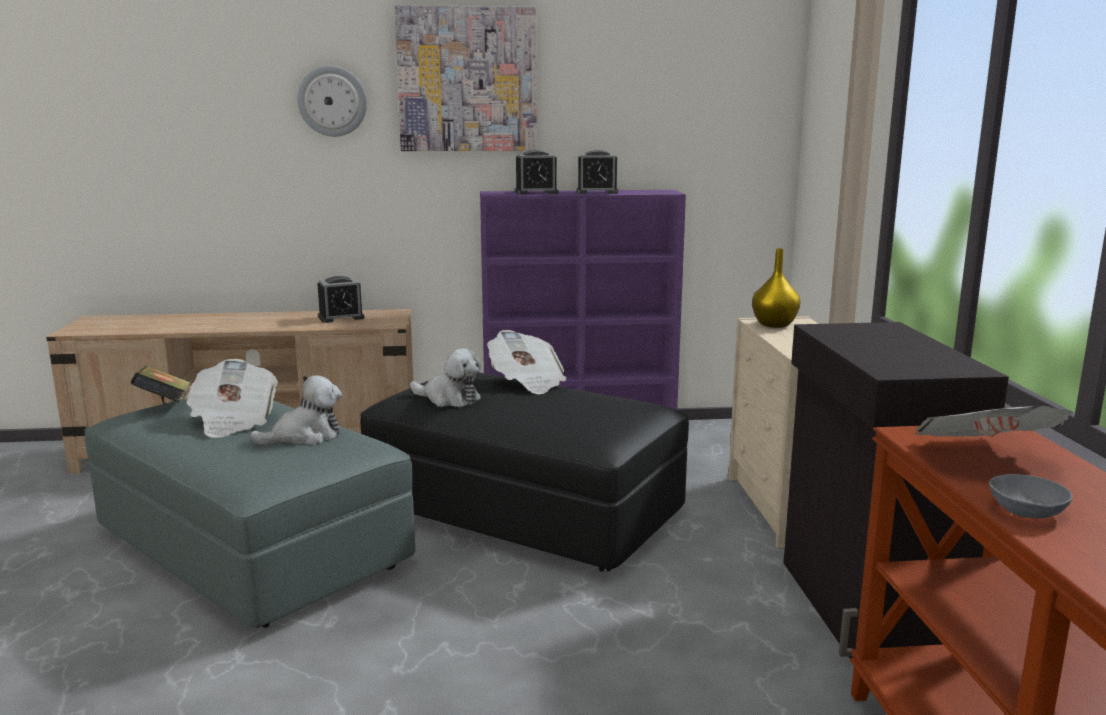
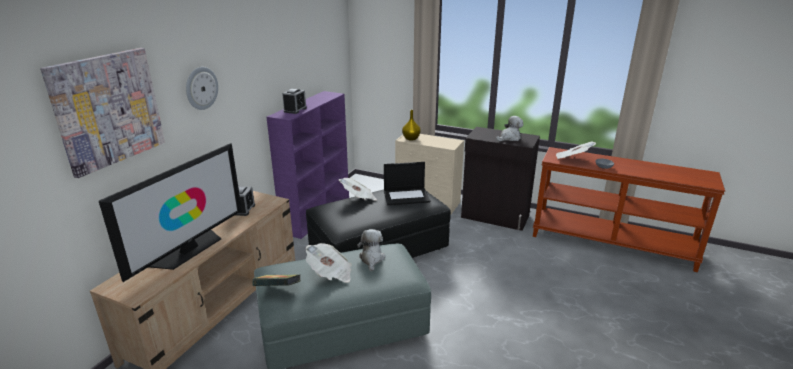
camera: 60 degrees left, 10 degrees up
(199, 323) = (189, 250): none -> television
(449, 399) = (359, 218): plush toy -> plush toy (509, 138)
(467, 80) = (254, 59): picture -> picture (108, 109)
(590, 411) = (406, 196): none -> laptop
(597, 192) = (313, 102): alarm clock -> none

